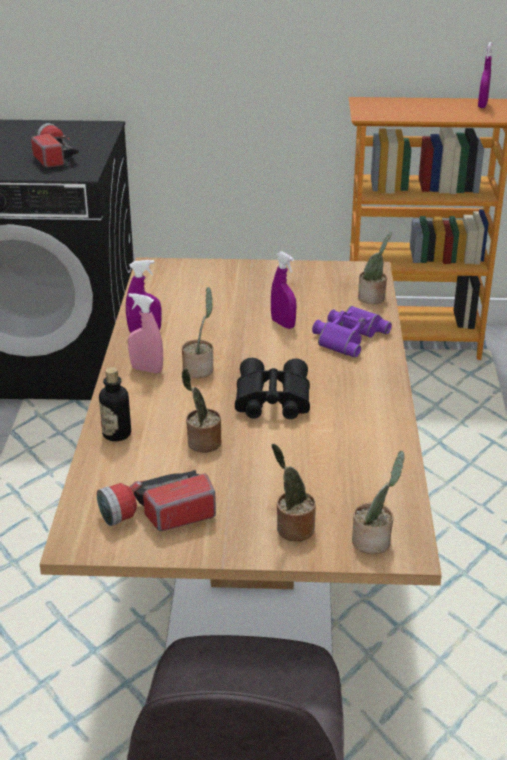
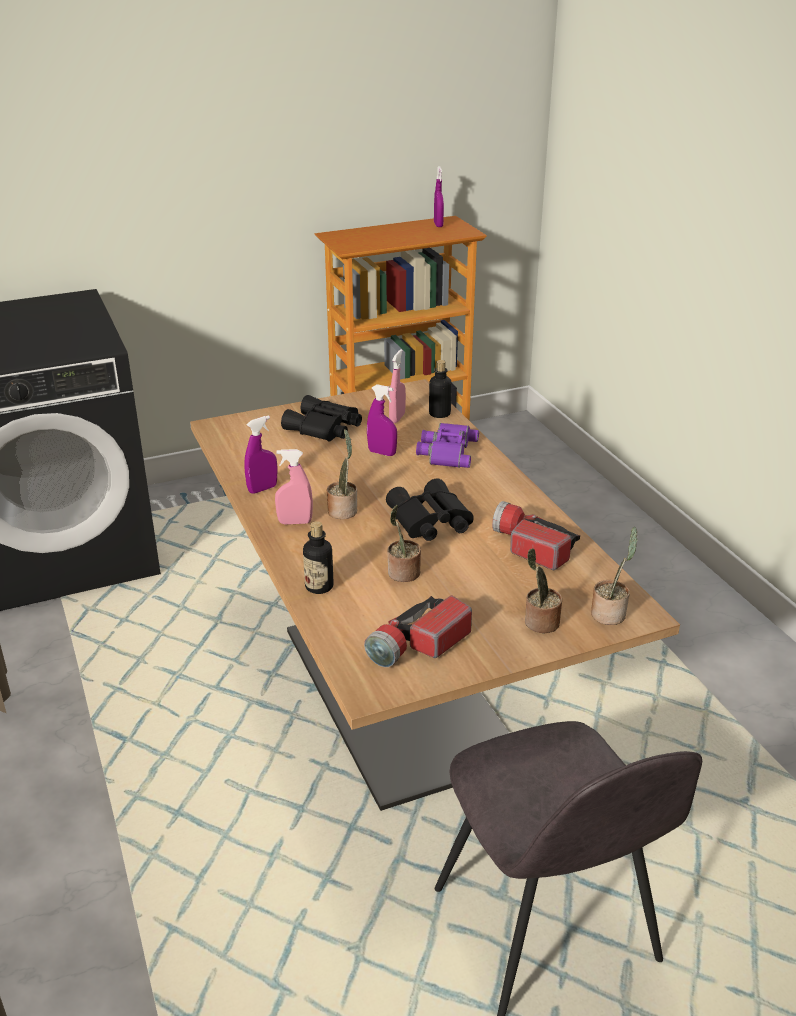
camera: 25 degrees left, 0 degrees up
(53, 156) = (56, 335): flashlight -> flashlight (530, 546)
(248, 289) = (324, 428): none -> black binoculars
(327, 294) = (397, 418): none -> pink spray bottle
(373, 298) = (439, 414): potted plant -> bottle

